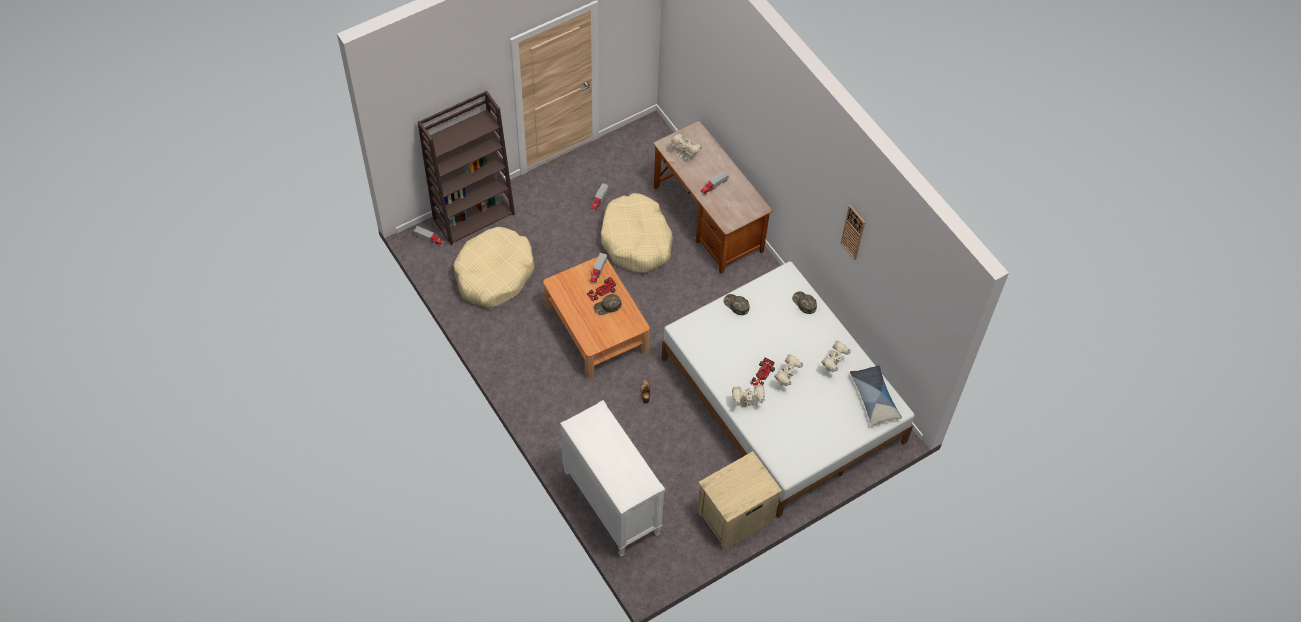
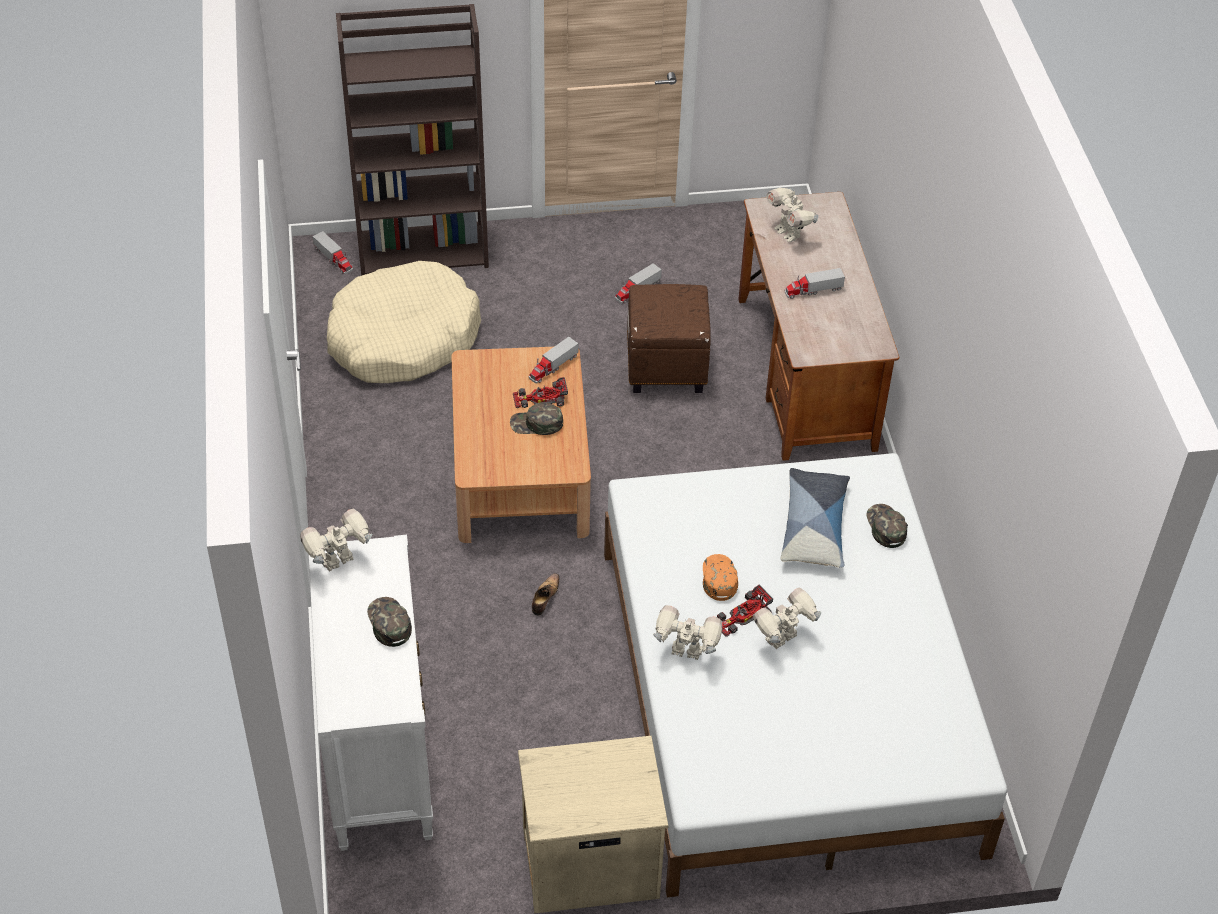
camera: 25 degrees right, 10 degrees down
(636, 240) = (665, 365): beige dog bed -> brown ottoman
(736, 305) = (757, 488): green cap -> green cap (388, 623)
(742, 360) = (718, 578): none -> orange cap
(833, 366) = (885, 648): toy robot -> toy robot (339, 562)
(853, 232) = (993, 381): wall clock -> none
(874, 398) = (939, 731): pillow -> pillow (814, 526)

